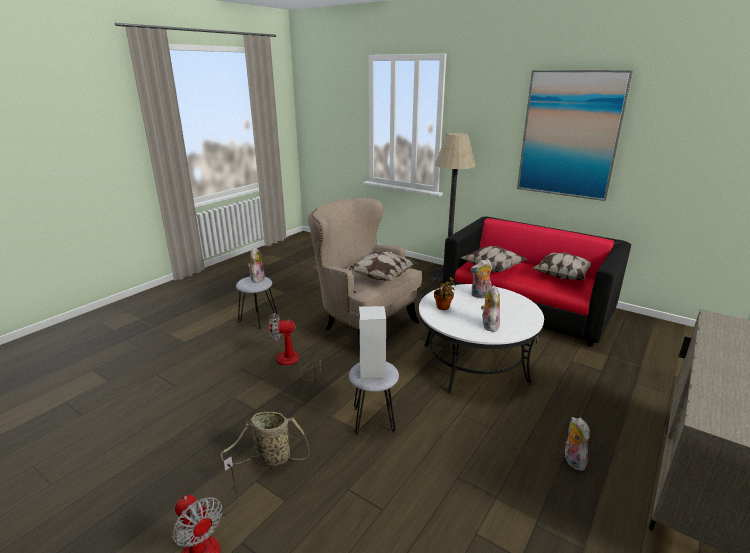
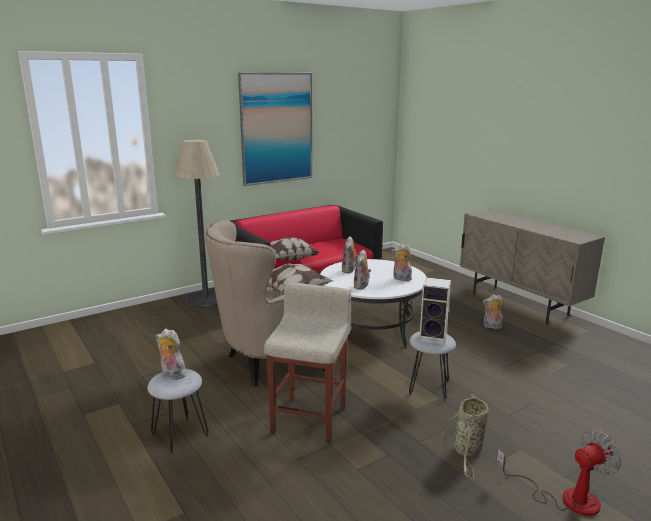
camera: 70 degrees left, 5 degrees down
(292, 362) = (309, 419): fan -> beige stool
(443, 308) = (361, 286): potted plant -> plush toy
(561, 276) = (326, 244): pillow -> none

